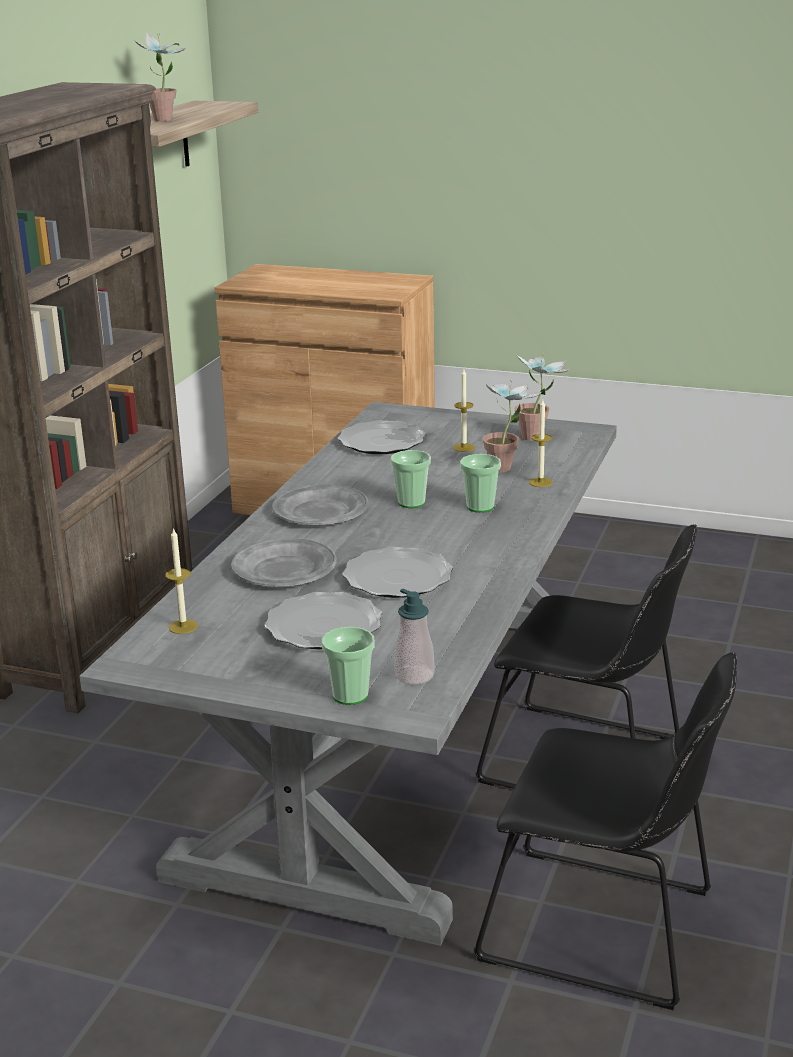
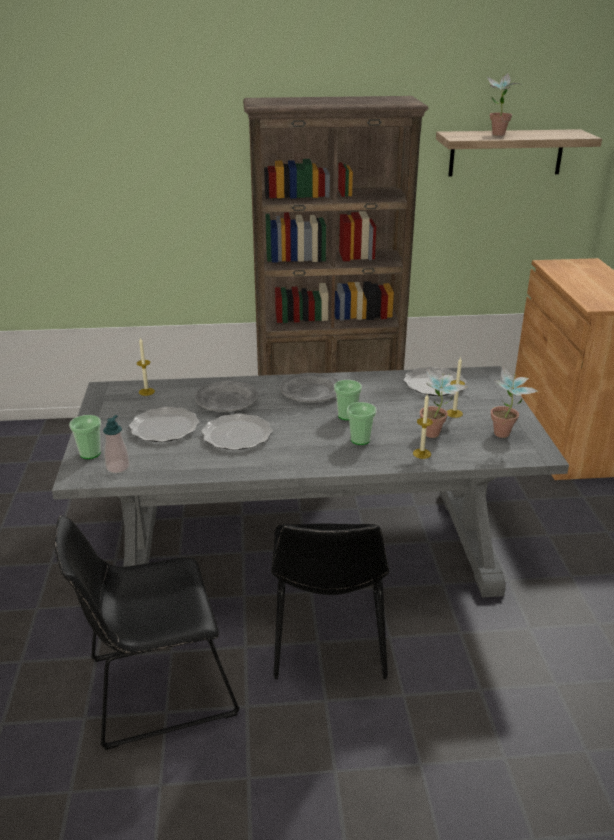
camera: 65 degrees right, 5 degrees up
(606, 929) = (155, 688): black chair -> black chair turned 75 degrees clockwise

